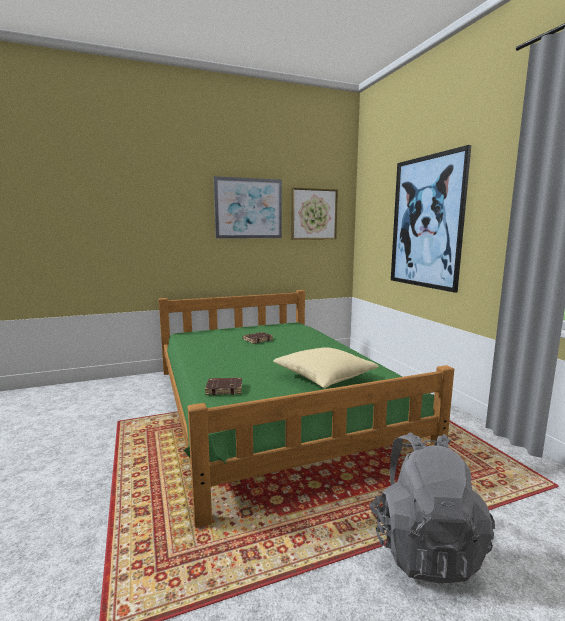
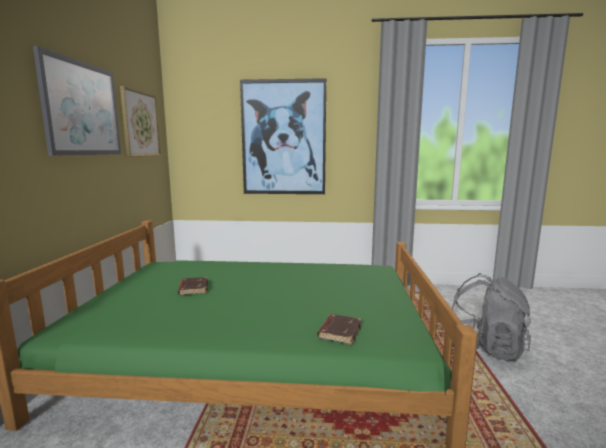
camera: 65 degrees left, 0 degrees up
(324, 377) = (344, 284): beige pillow -> none

